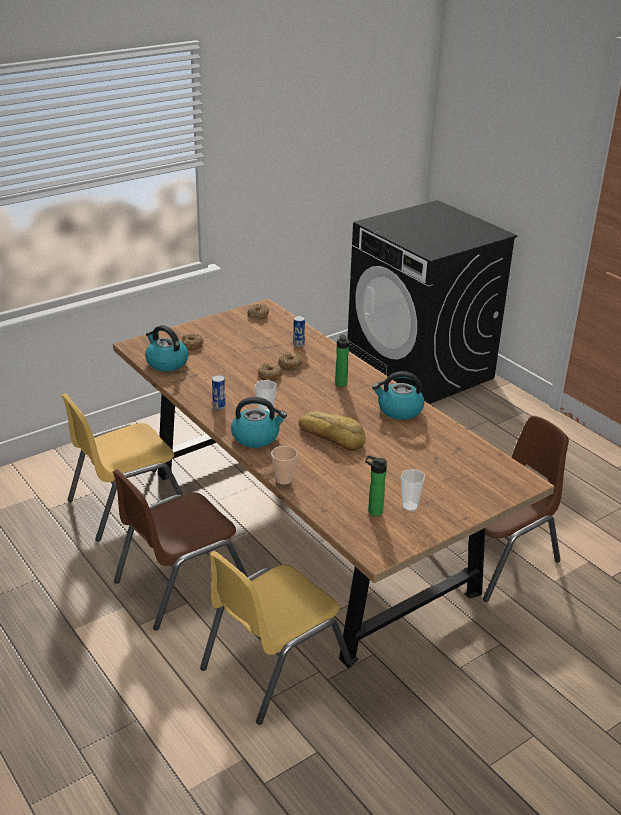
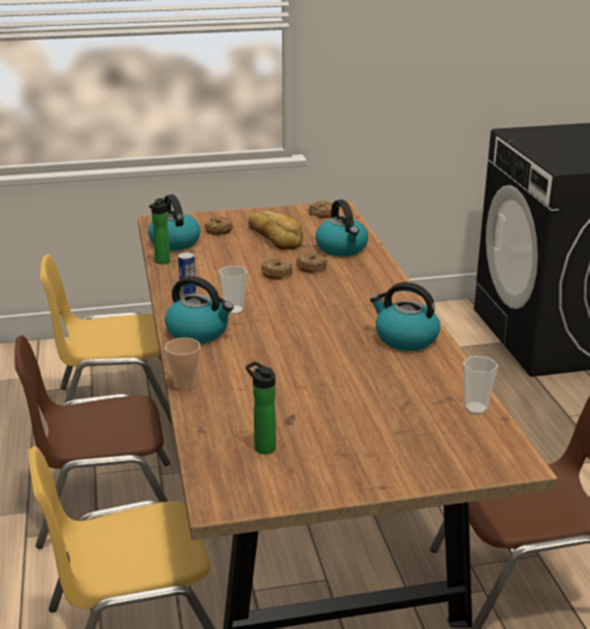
camera: 25 degrees right, 5 degrees down
(298, 344) = (342, 248): can -> kettle
(332, 435) = (291, 349): bread -> bread (275, 236)
(341, 384) = (355, 297): bottle -> bottle (161, 262)
(410, 506) = (317, 453): cup -> cup (476, 408)

